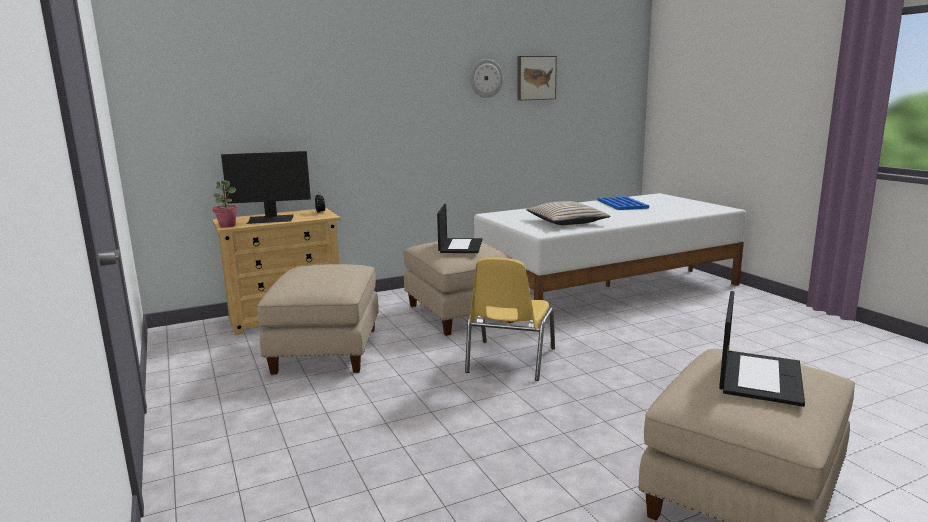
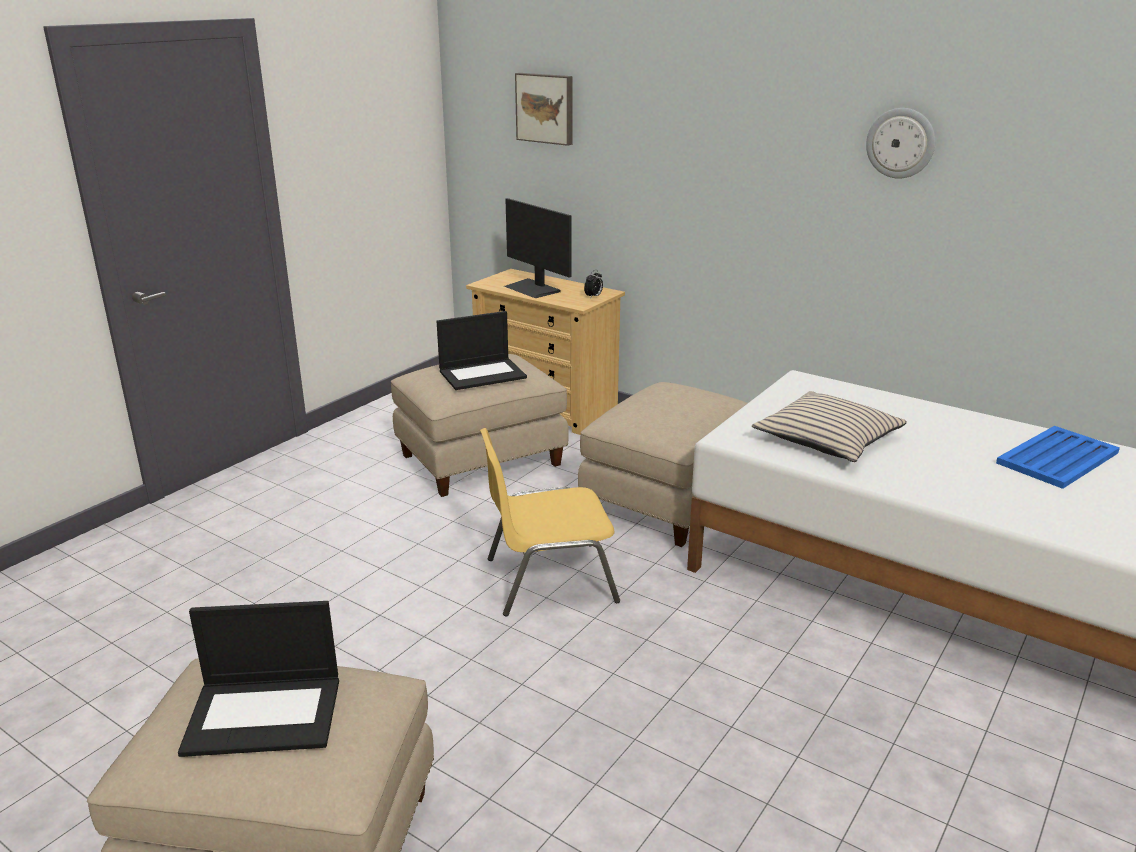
camera: 60 degrees right, 10 degrees up
(227, 225) = (486, 282): potted plant -> none
(460, 246) = (667, 406): laptop -> laptop (483, 374)
(535, 78) = (1013, 154): picture -> picture (546, 108)

